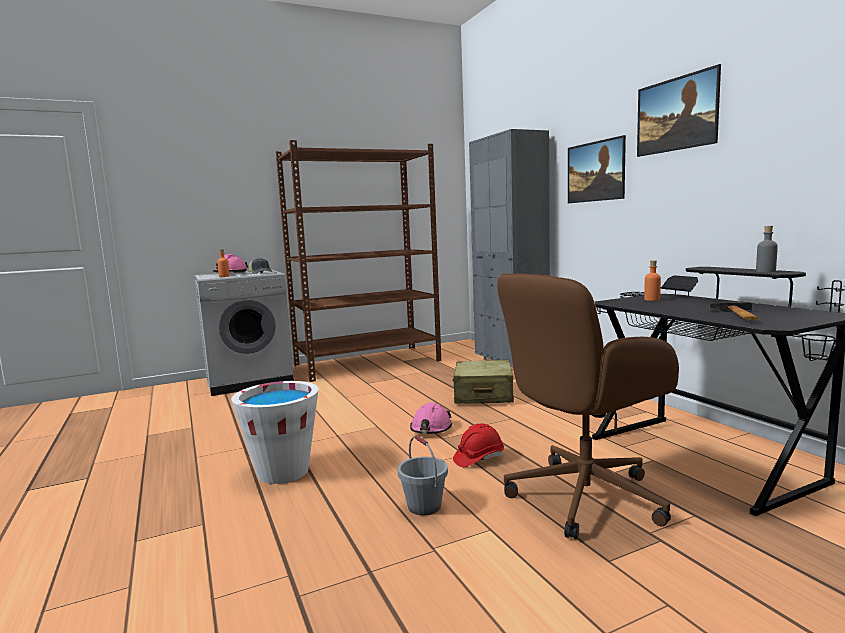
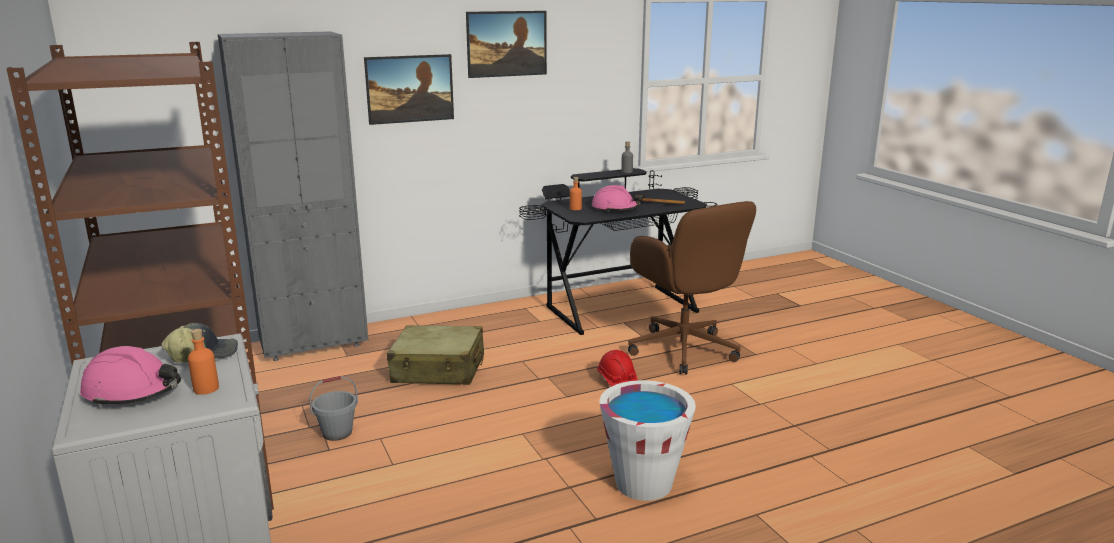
camera: 90 degrees left, 10 degrees up
(424, 506) = (704, 406): grey bucket -> grey bucket (337, 433)
(431, 429) = (539, 401): pink hard hat -> pink hard hat (615, 208)

